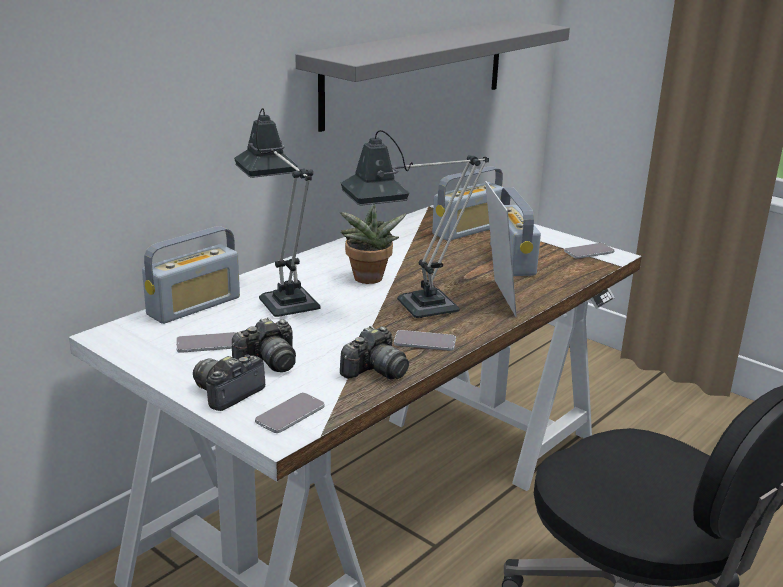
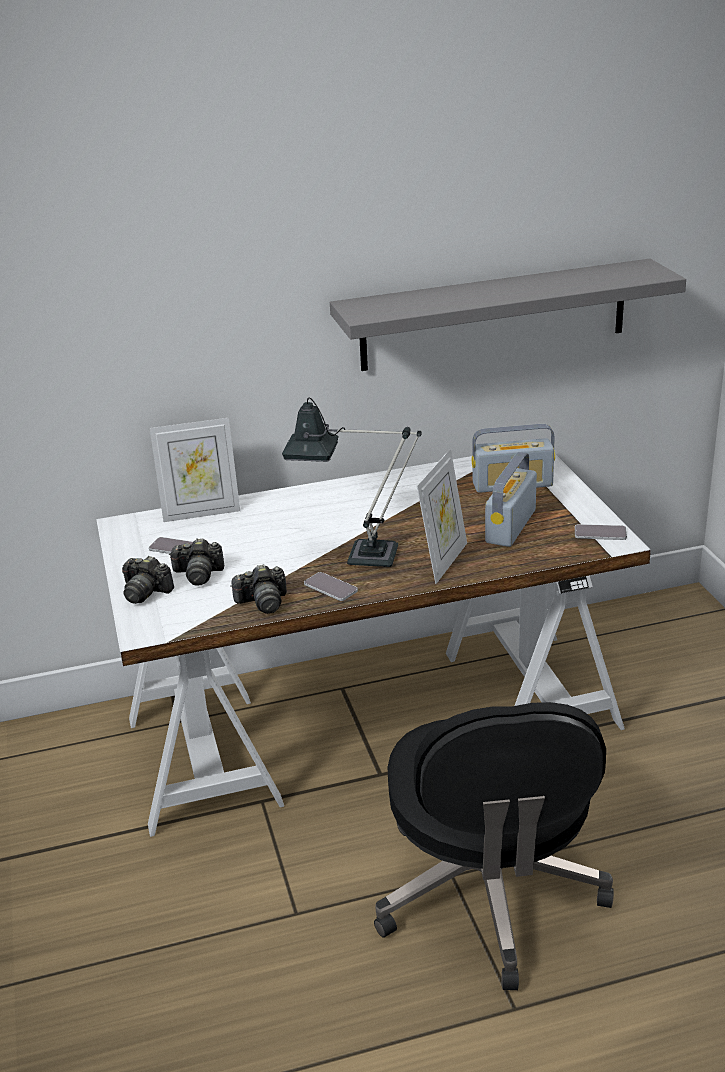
camera: 35 degrees right, 5 degrees up
(194, 306) = (201, 513): radio -> picture frame
(227, 393) = (145, 592): camera -> camera turned 135 degrees counterclockwise
(284, 300) = (270, 522): table lamp -> none
(290, 414) = (166, 619): phone -> none
(368, 280) = (357, 519): potted plant -> none

